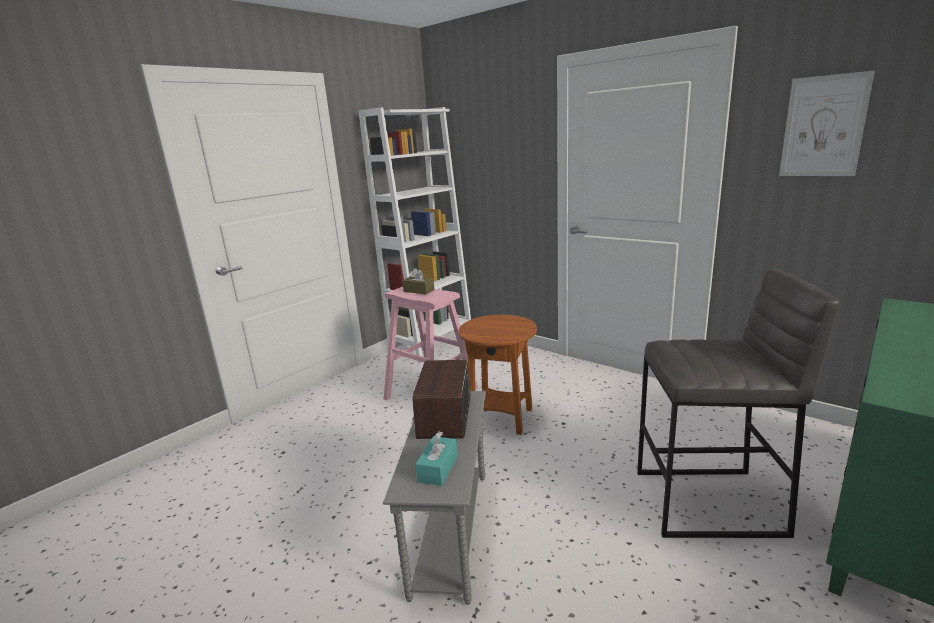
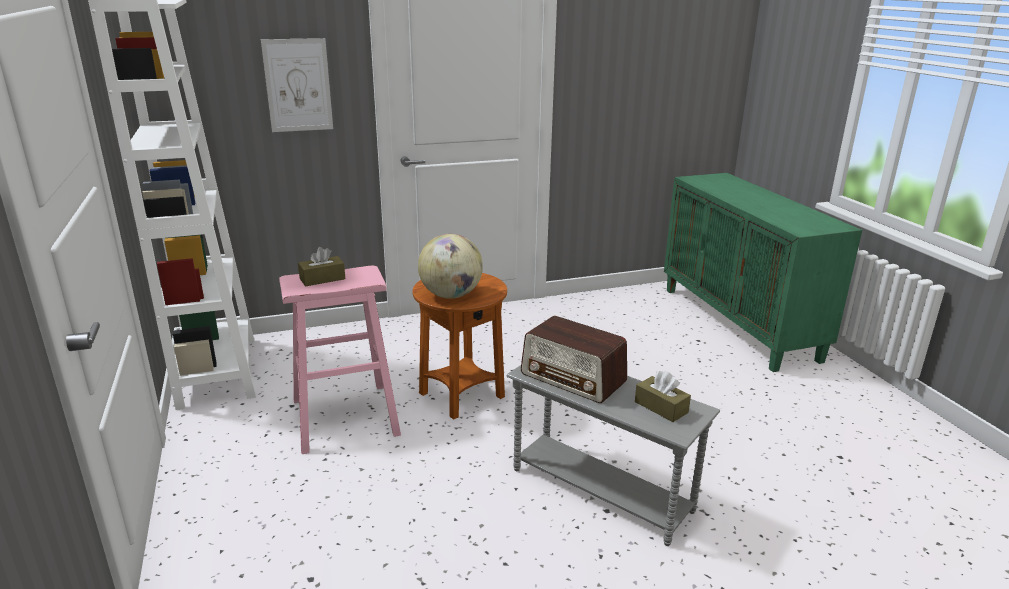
camera: 60 degrees left, 5 degrees up
(438, 469) = (661, 407): turquoise tissue box -> brown tissue box
(482, 329) = (451, 295): none -> globe
(709, 503) = (675, 365): grey stool -> none
(823, 127) = (623, 46): picture -> picture (298, 85)

